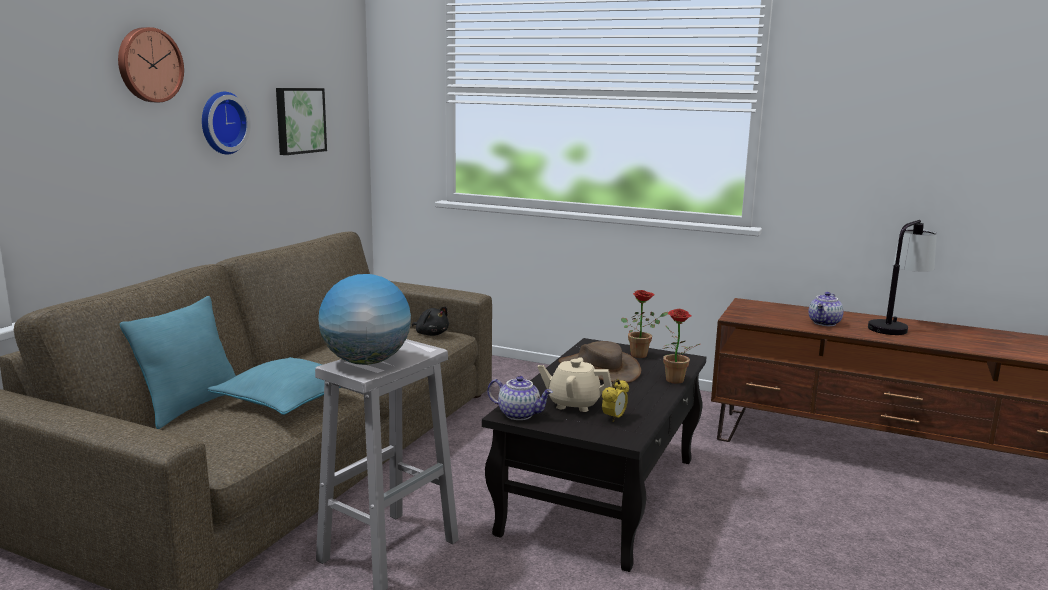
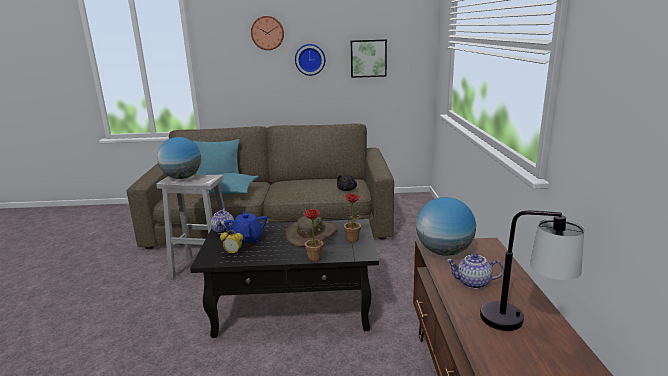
camera: 65 degrees right, 5 degrees up
(573, 404) = (248, 239): beige teapot -> blue teapot
(754, 317) = (444, 252): none -> globe

